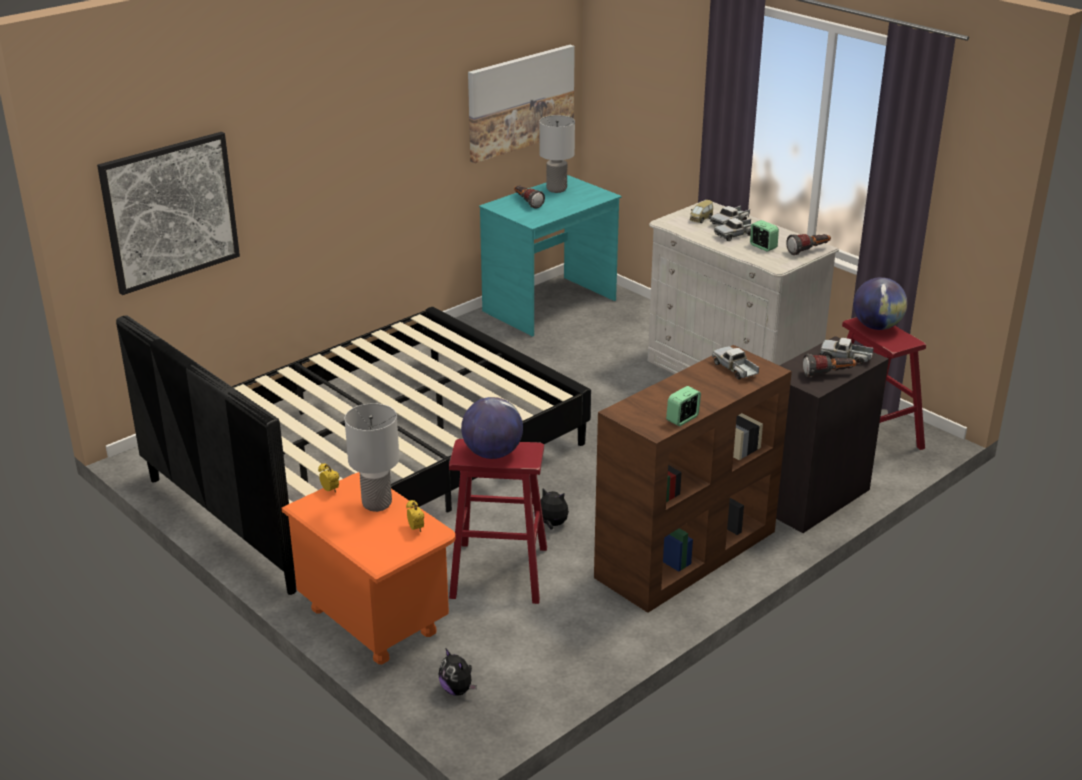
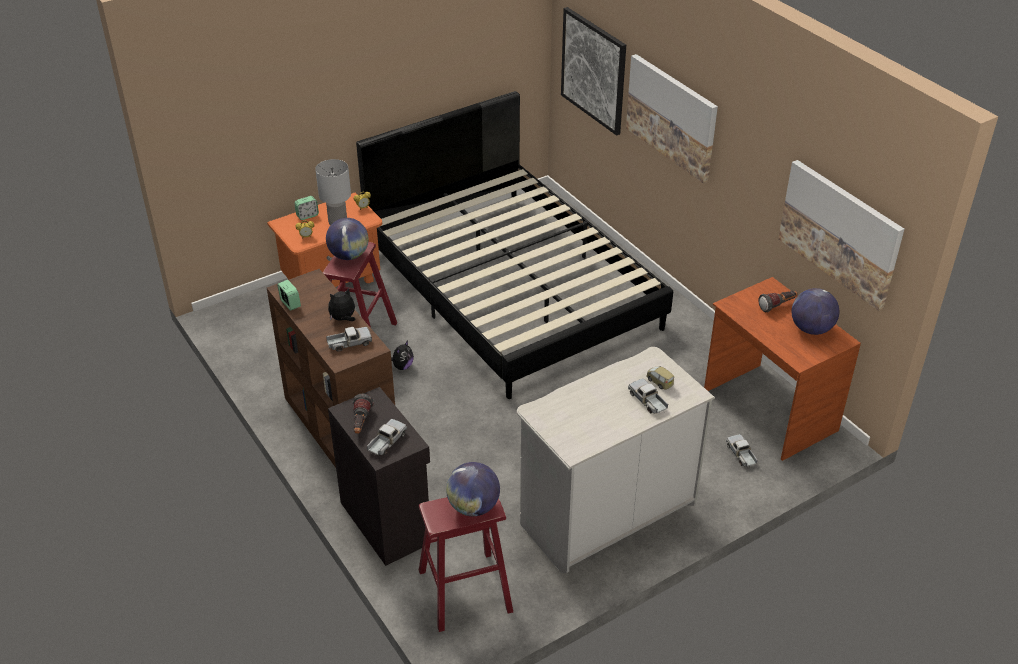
camera: 100 degrees right, 10 degrees up
(311, 161) = (672, 117): none -> picture
(457, 690) = (253, 309): plush toy -> plush toy (343, 319)
(550, 306) = (768, 411): turquoise desk -> brown desk
(557, 191) = (811, 329): grey table lamp -> globe
(736, 235) = (615, 398): toy truck -> toy truck (741, 454)
(763, 247) = (582, 411): alarm clock -> alarm clock (307, 215)
(809, 251) = (565, 442): flashlight -> none

